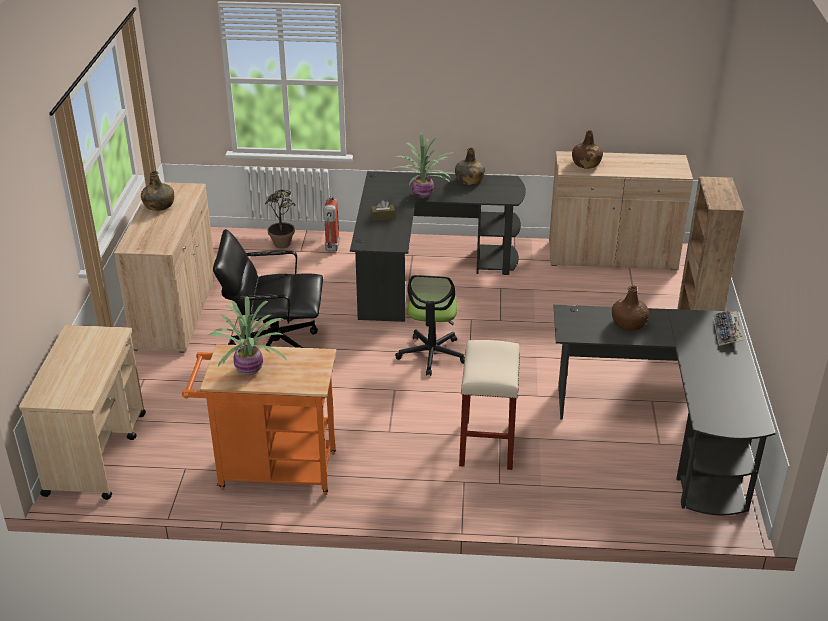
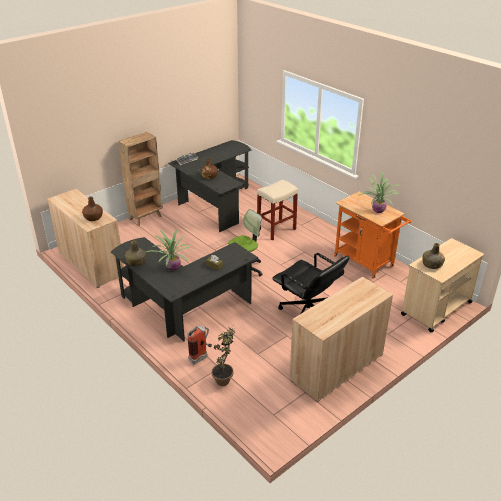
camera: 135 degrees left, 0 degrees up
(159, 205) = (338, 315): green bottle -> green bottle (432, 265)

